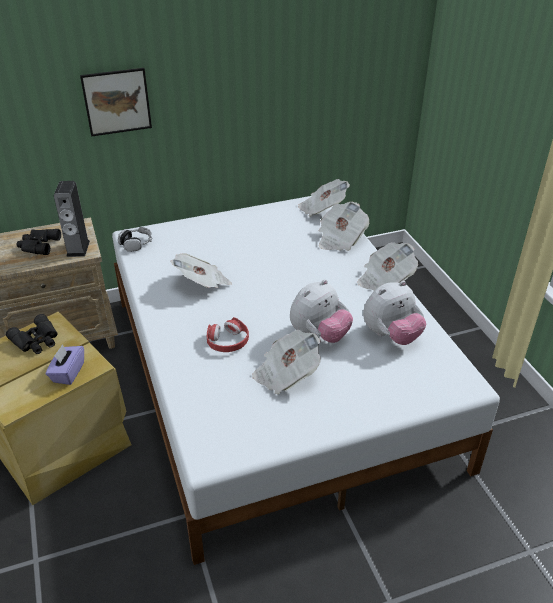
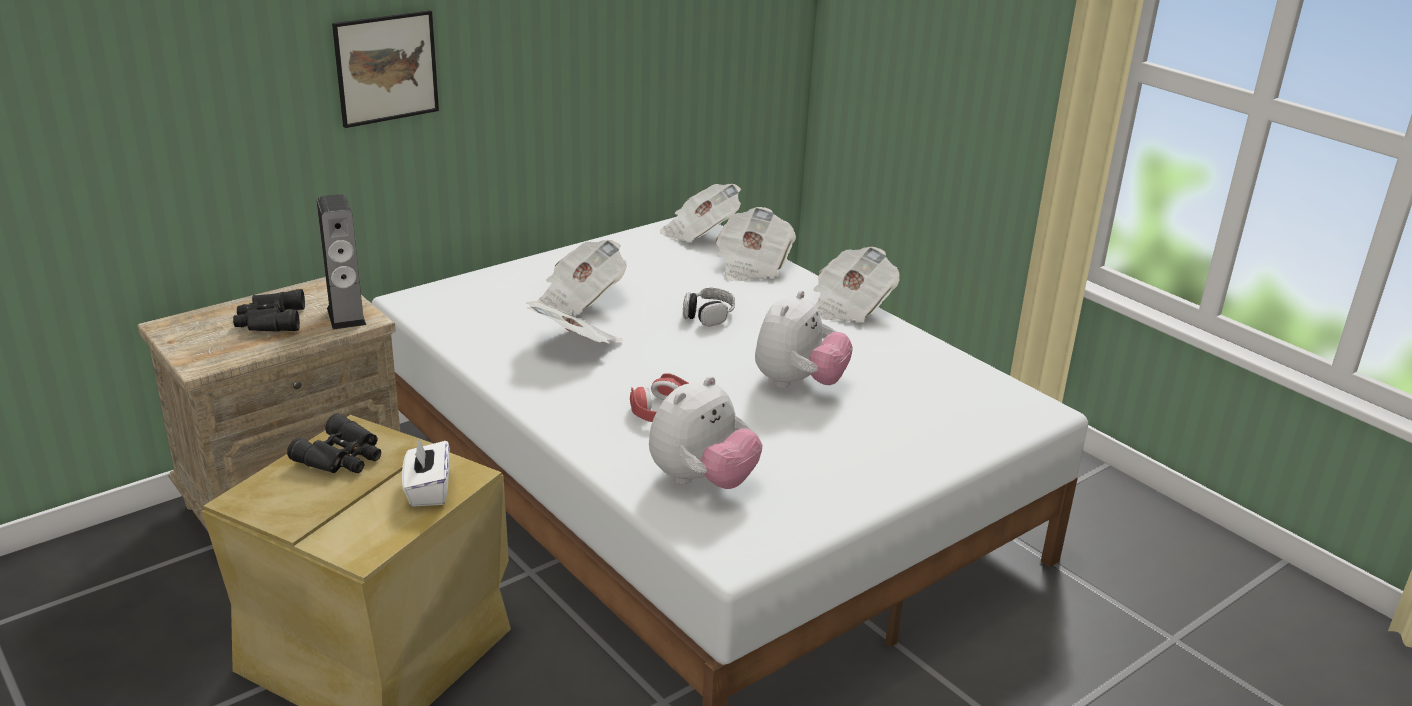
camera: 20 degrees left, 10 degrees down
(68, 373) = (428, 490): purple tissue box -> white tissue box
(136, 244) = (426, 309): headphones -> headphones (708, 315)
(286, 374) = (781, 437): newspaper -> newspaper (580, 299)
(391, 335) = (901, 369): plush toy -> plush toy (702, 481)

